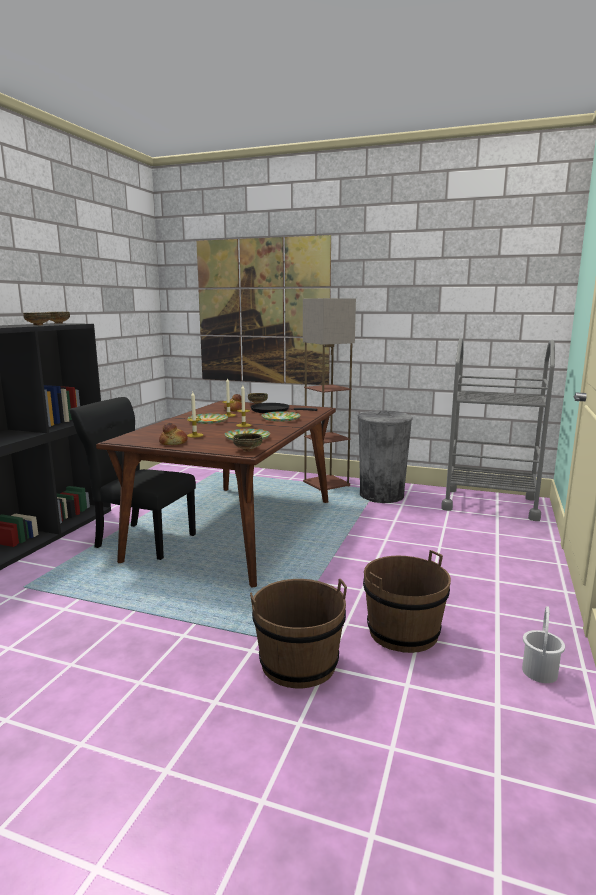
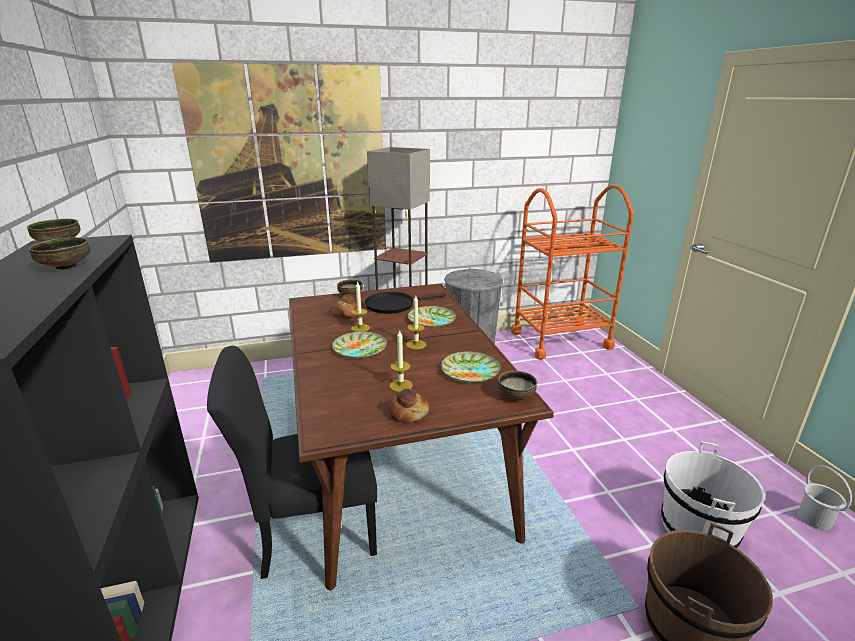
camera: 35 degrees left, 10 degrees up
(403, 632) = (698, 528): brown bucket -> white bucket
(489, 504) = (560, 340): grey cart -> orange cart

